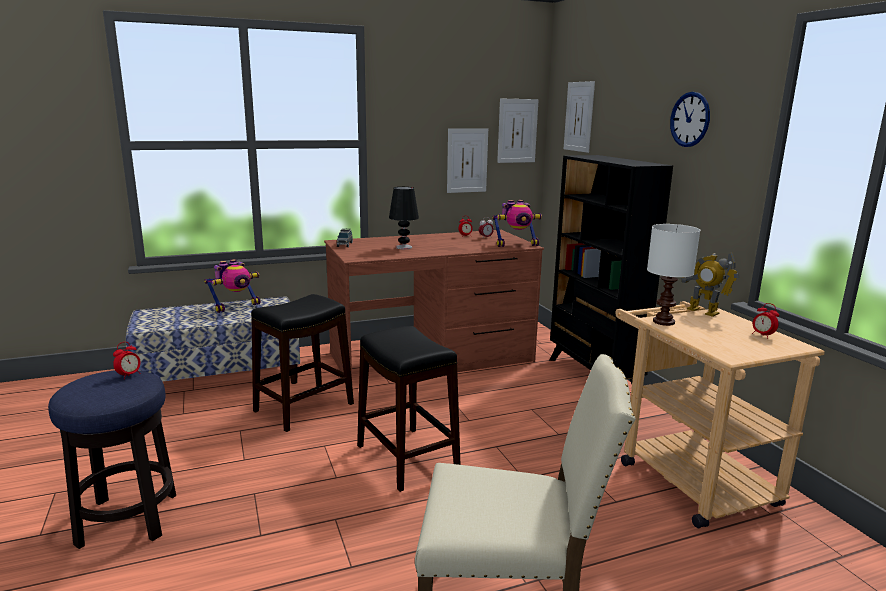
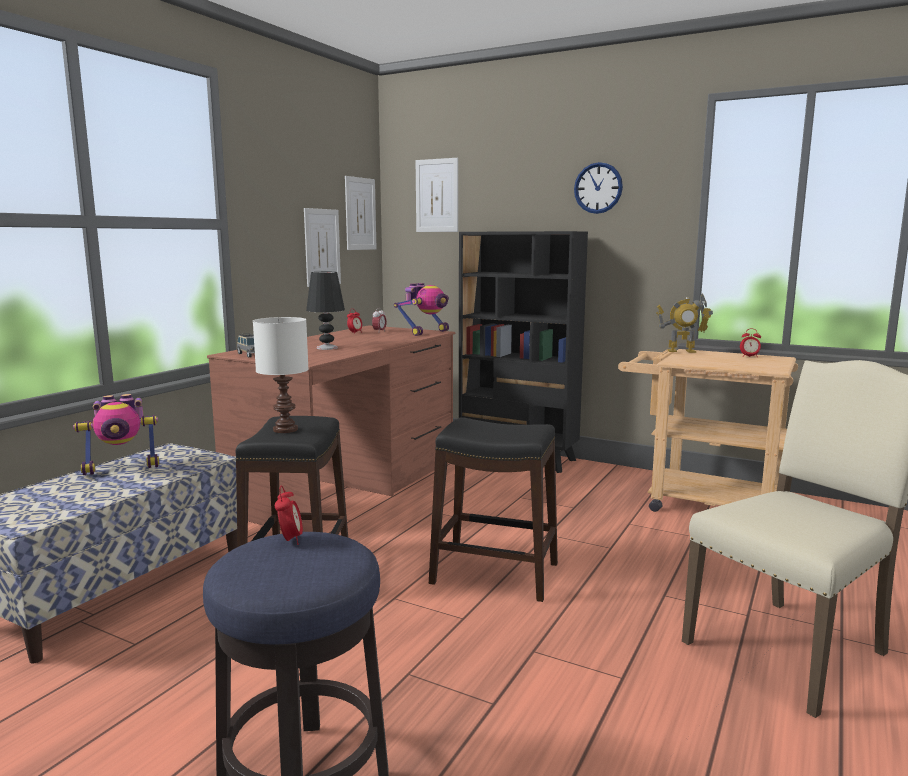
camera: 40 degrees left, 5 degrees down
(236, 306) = (122, 467): toy robot -> toy robot turned 60 degrees clockwise
(664, 322) = (681, 361): white table lamp -> white table lamp (286, 429)

